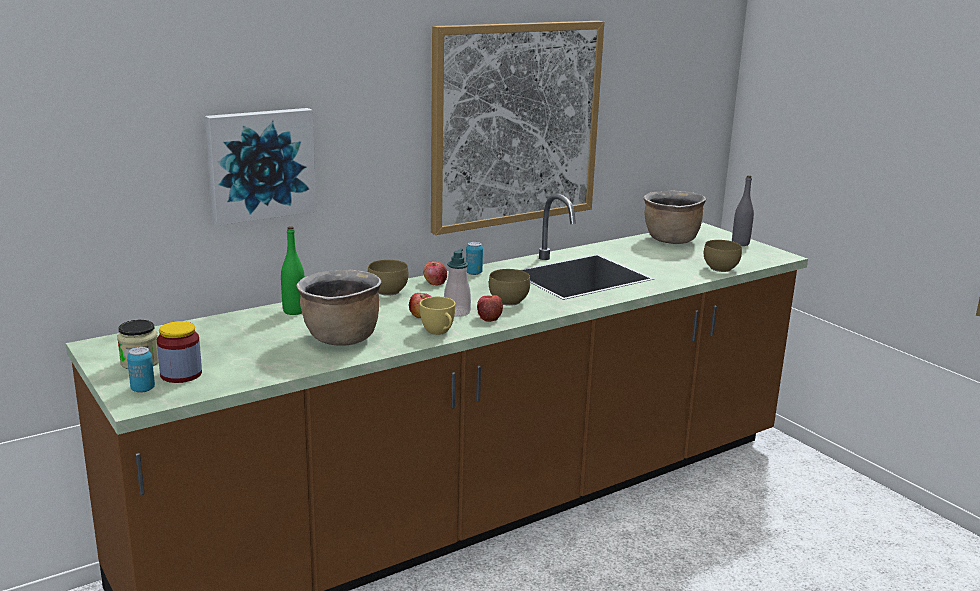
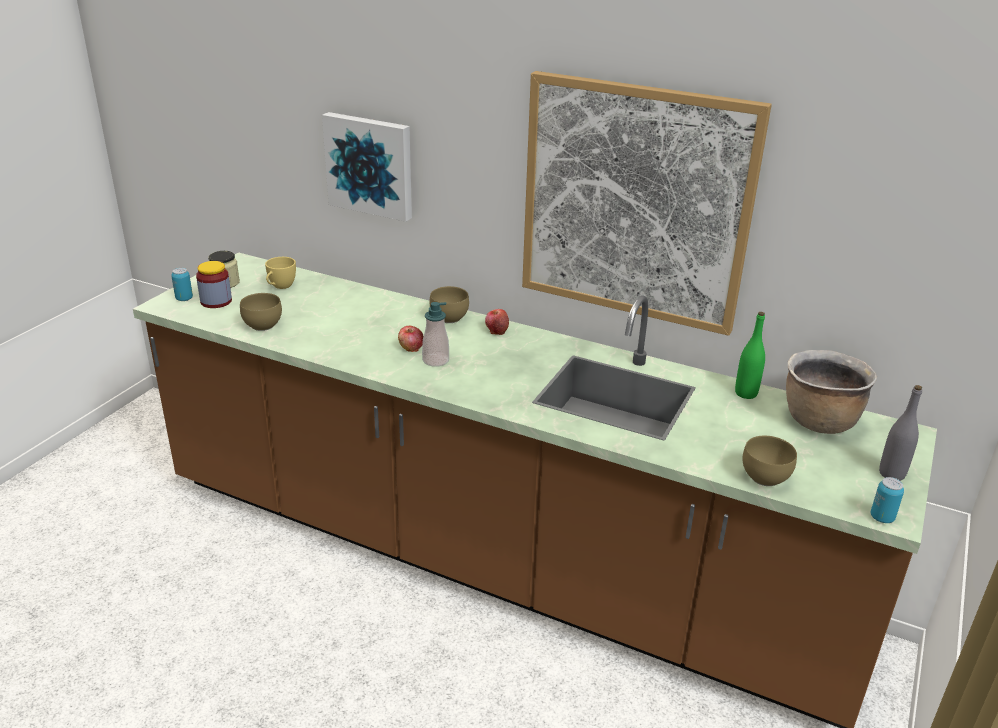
camera: 60 degrees right, 10 degrees up
(294, 311) = (365, 298): green bottle -> green bottle (746, 393)
(340, 338) = (328, 331): brown cooking pot -> none
(439, 332) = (381, 366): yellow cup -> yellow cup (280, 287)
(473, 273) = (544, 340): can -> can (882, 517)
(489, 317) = (439, 378): apple -> none
(507, 301) = (490, 375): brown bowl -> brown bowl (263, 325)

